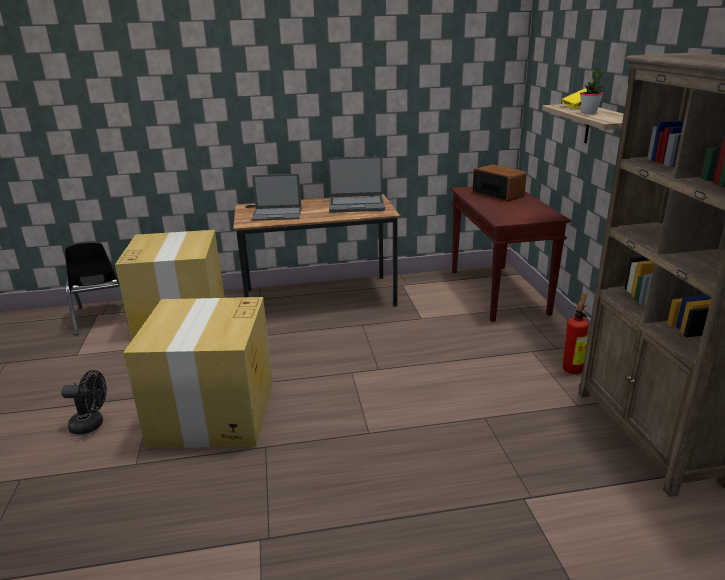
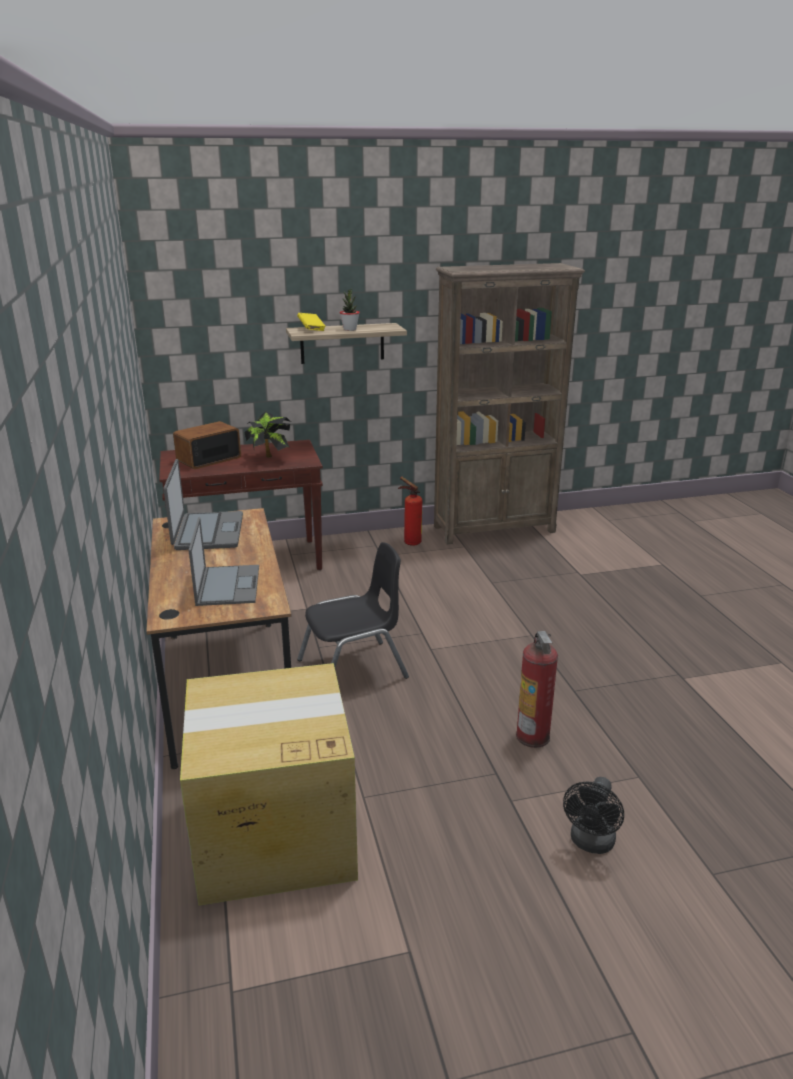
camera: 95 degrees left, 0 degrees up
(92, 425) = (591, 843): black fan -> black fan turned 150 degrees counterclockwise
(105, 317) = (246, 970): black chair -> black chair (353, 670)
(213, 414) = (533, 736): cardboard box -> fire extinguisher
(506, 209) = (269, 458): none -> potted plant

